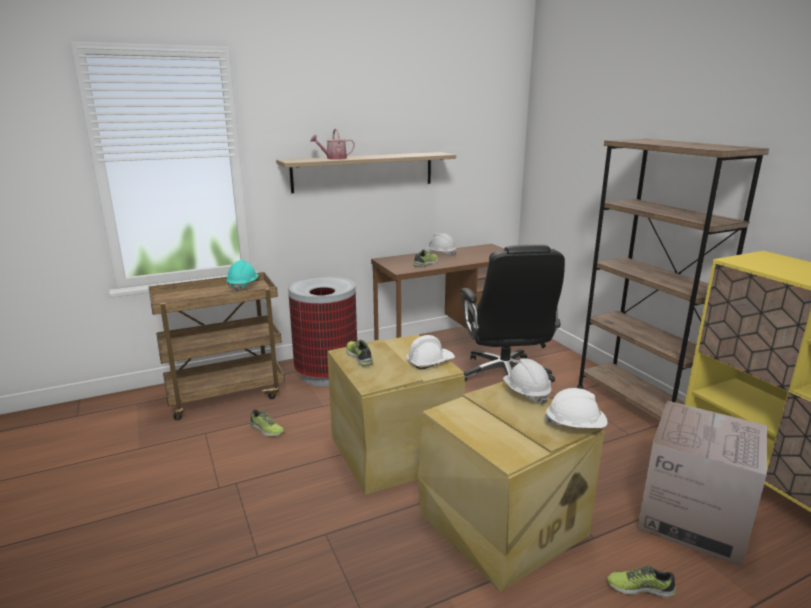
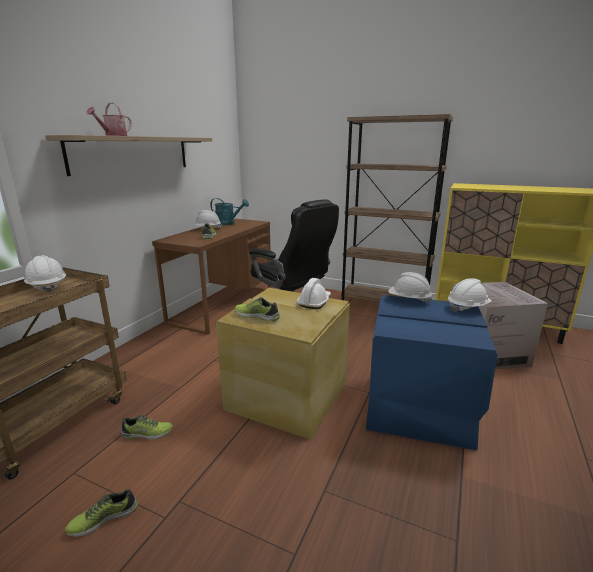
camera: 40 degrees left, 0 degrees up
(243, 285) = (47, 286): turquoise hard hat -> white hard hat
(327, 374) = (148, 361): trash can -> none
(474, 251) = (228, 223): none -> turquoise watering can
(502, 525) = (420, 408): beige storage box -> blue storage box
(639, 587) = (520, 401): shoe -> shoe (104, 518)

